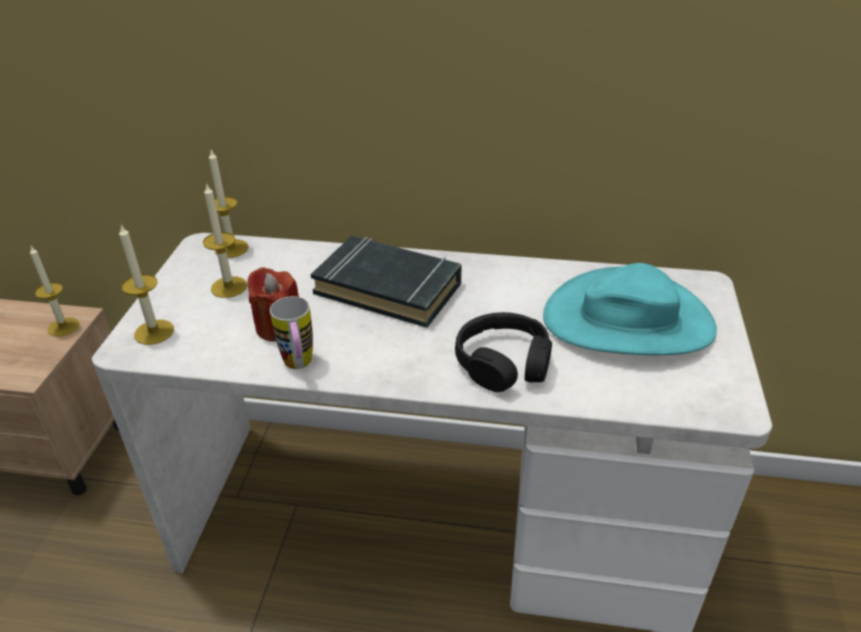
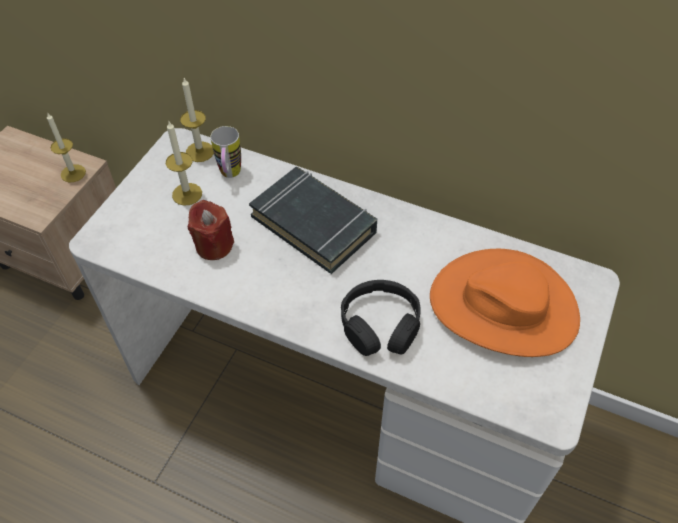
camera: 15 degrees right, 15 degrees up
(154, 332) = (119, 228): candle -> none
(299, 366) = (218, 289): mug -> mug (230, 175)
(628, 321) = (503, 306): turquoise hat -> orange hat

